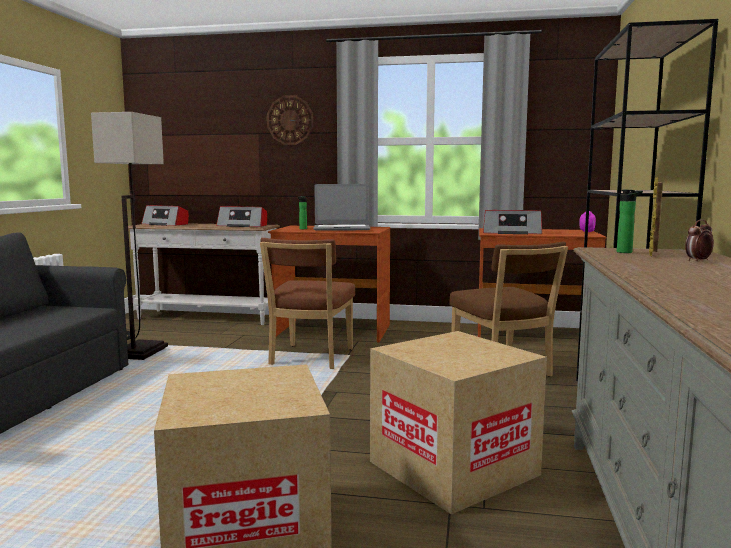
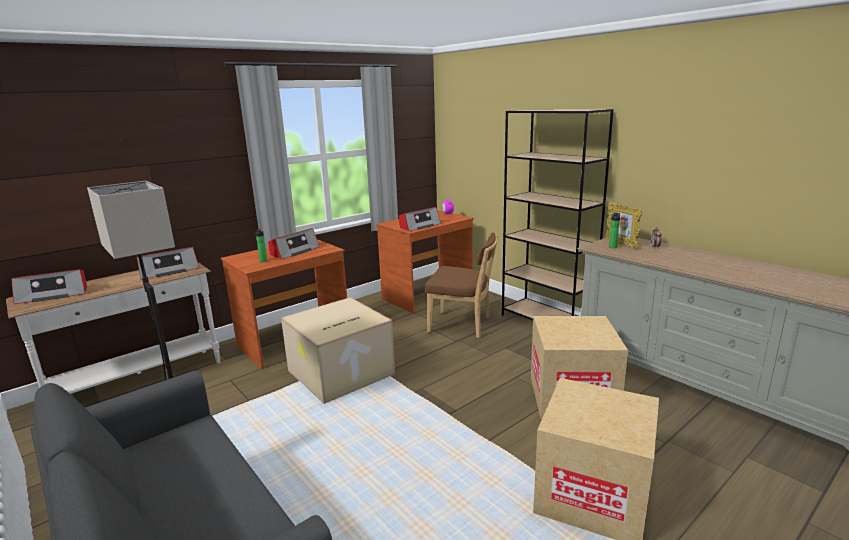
camera: 50 degrees left, 10 degrees up
(290, 120) = (187, 147): wall clock -> none
(309, 358) = (340, 373): brown chair -> cardboard box
(341, 229) = (294, 251): laptop -> radio

